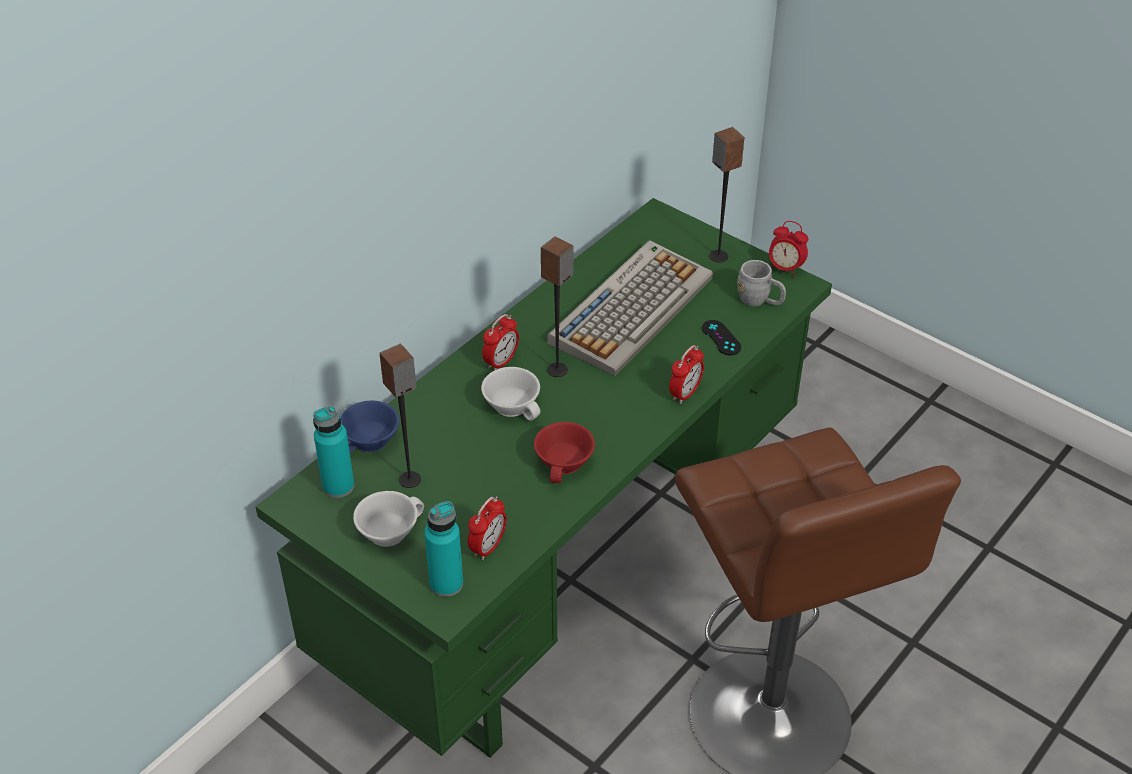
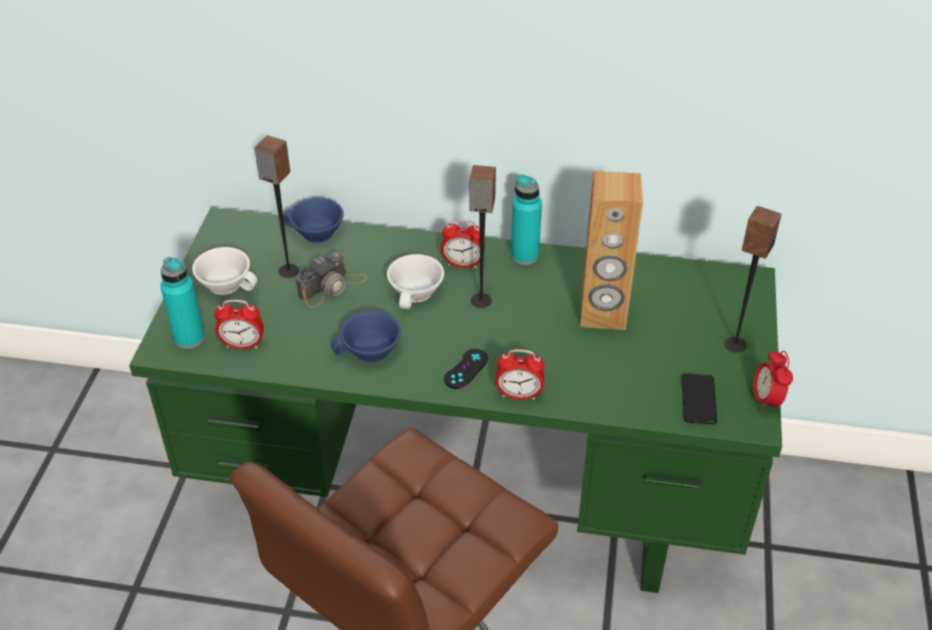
camera: 60 degrees right, 0 degrees up
(338, 486) = (256, 237): turquoise bottle -> turquoise bottle (524, 255)
(459, 457) = (332, 287): none -> camera
(566, 463) = (370, 352): red cup -> blue cup
(631, 308) = (603, 314): keyboard -> brown speaker
(721, 338) = (618, 391): black game controller -> black game controller (466, 369)
(760, 301) = (698, 399): grey mug -> phone

